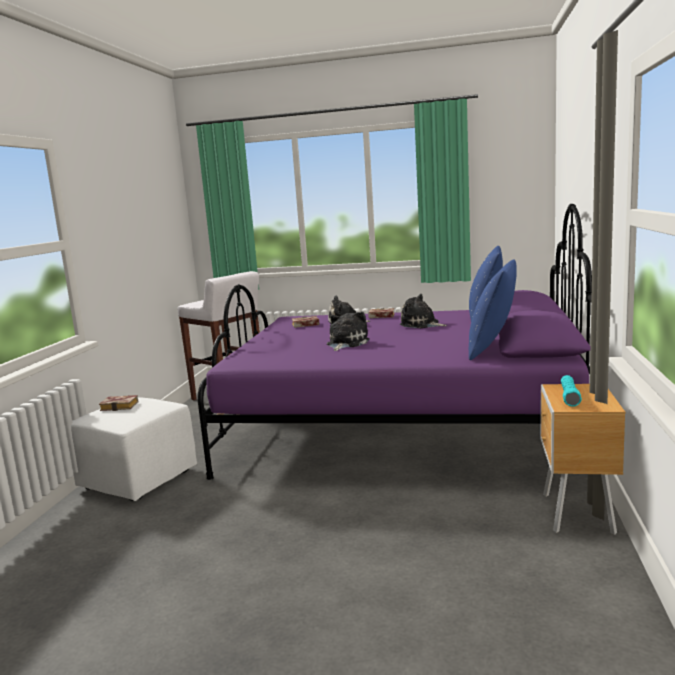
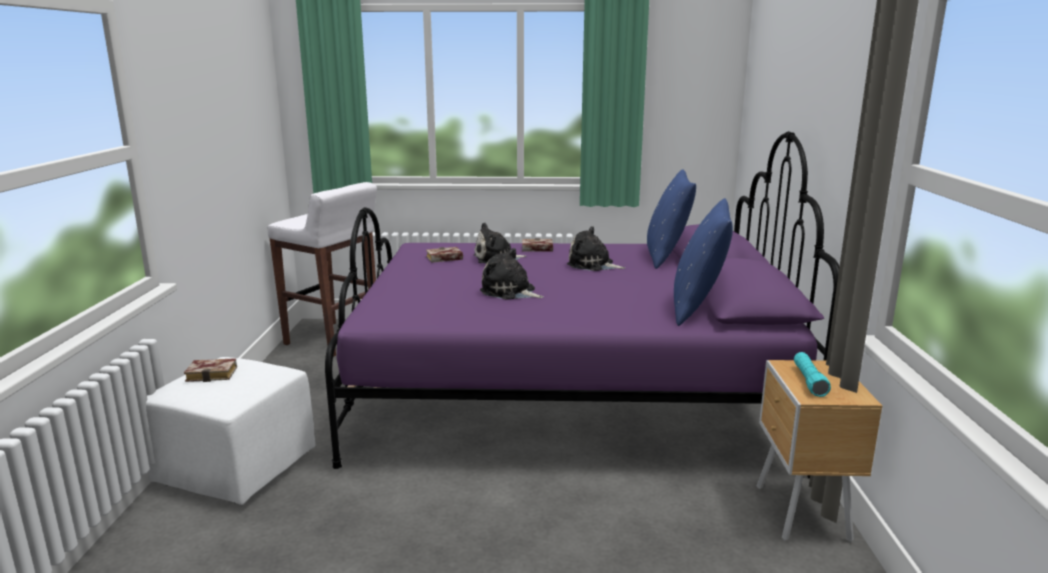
camera: 10 degrees left, 5 degrees up
(346, 343) = (510, 292): plush toy -> plush toy turned 75 degrees counterclockwise

